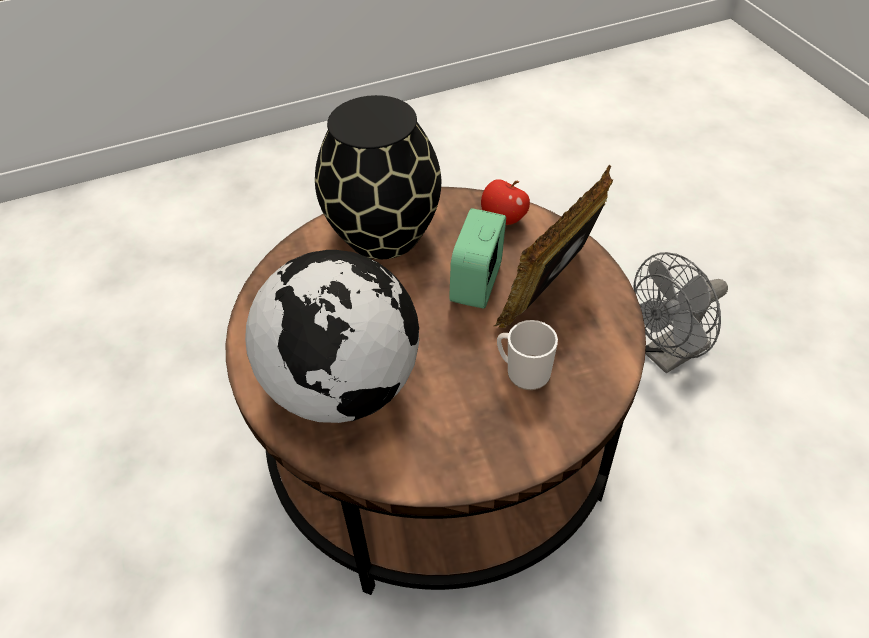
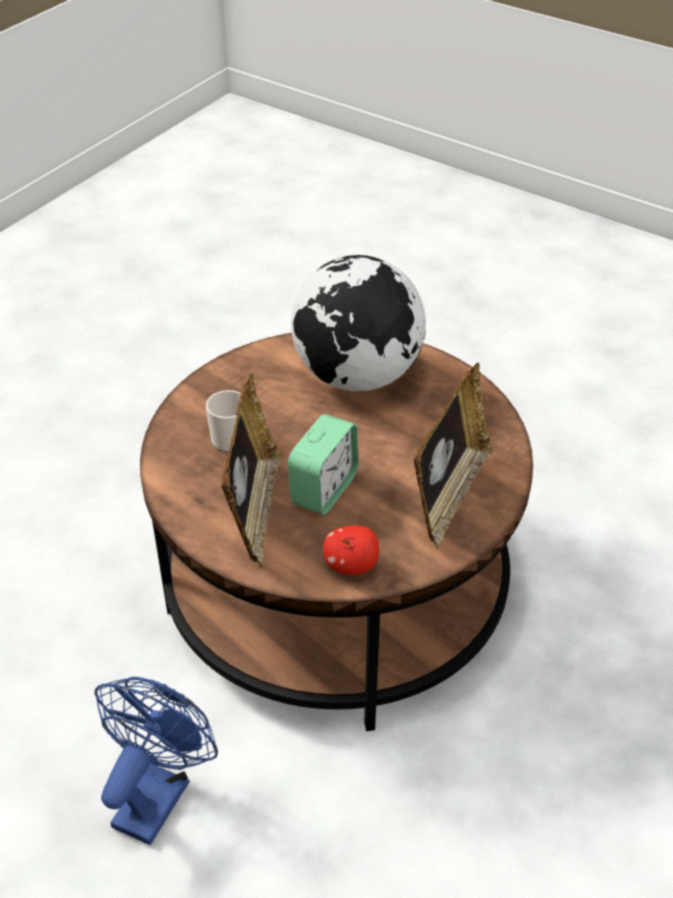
camera: 145 degrees right, 5 degrees down
(383, 235) = (449, 495): black vase -> picture frame
(477, 284) = (324, 489): alarm clock -> alarm clock turned 45 degrees clockwise
(668, 355) = (157, 793): grey fan -> blue fan

